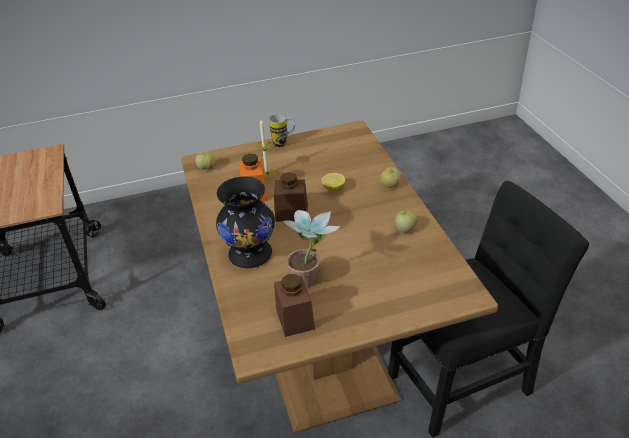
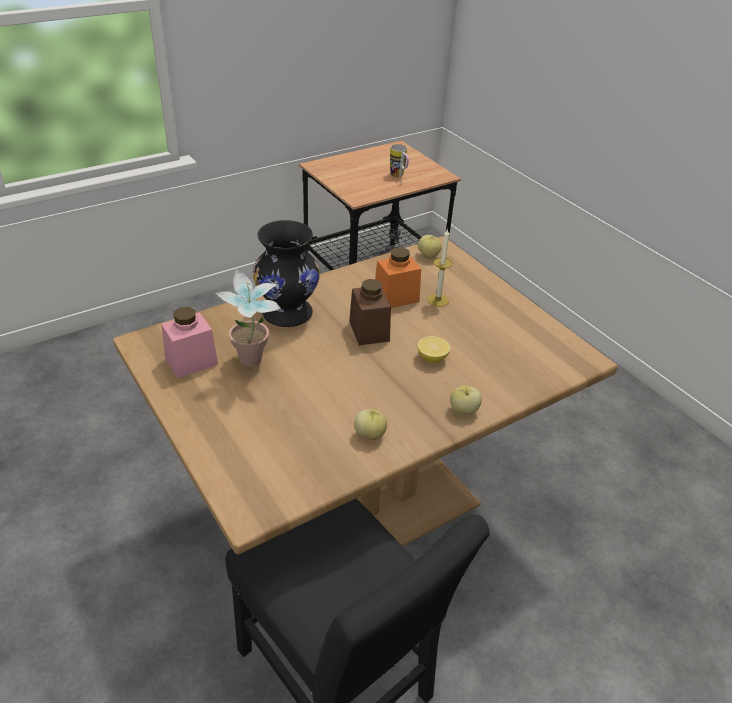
camera: 70 degrees right, 0 degrees up
(284, 143) = (511, 302): mug -> mug (399, 176)
(295, 319) = (191, 361): brown jar -> pink jar

